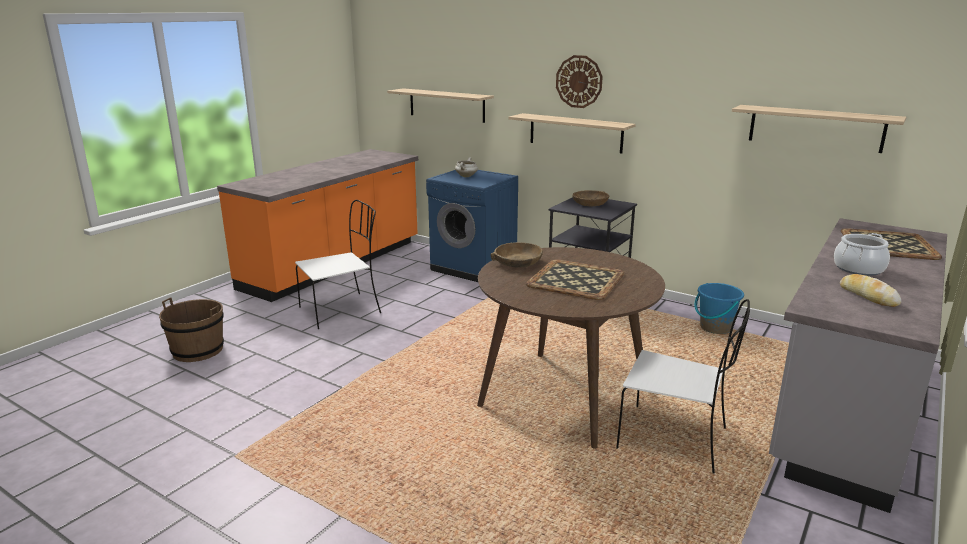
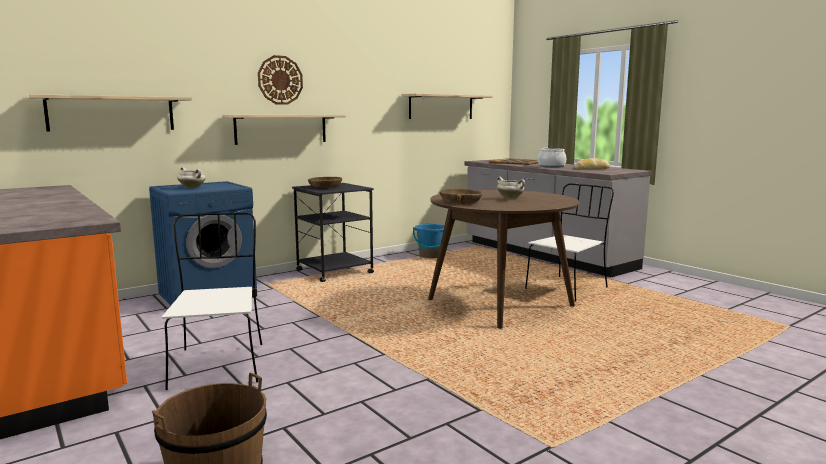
camera: 70 degrees left, 10 degrees down
(576, 280) = (510, 198): tray -> white cooking pot

